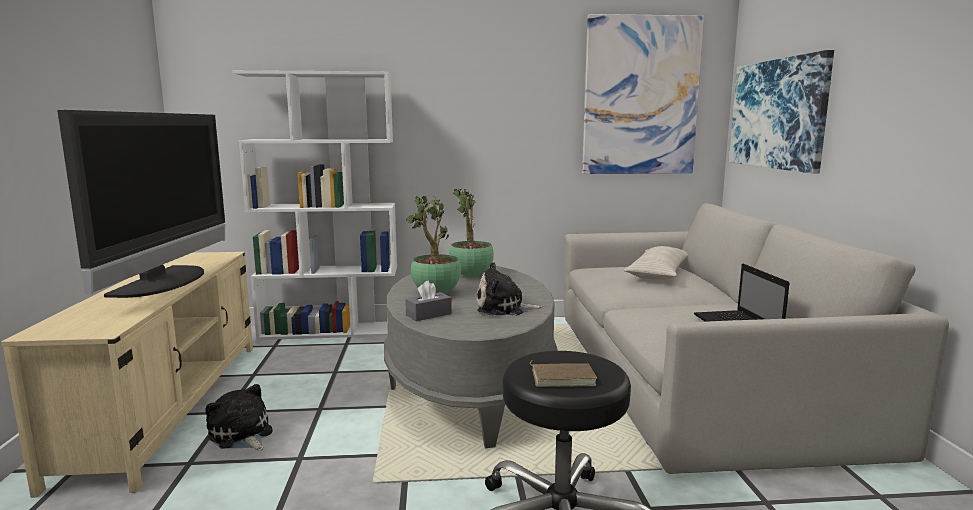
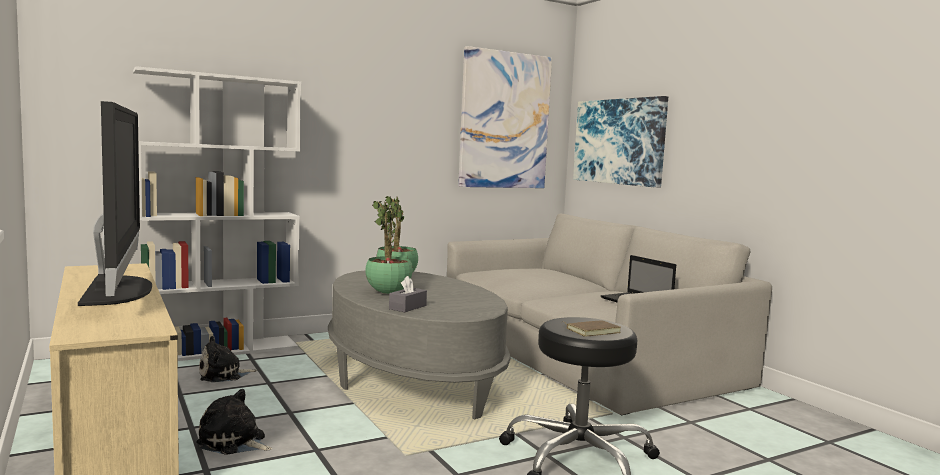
camera: 25 degrees left, 5 degrees down
(504, 308) = (463, 299): plush toy -> plush toy (223, 375)
(658, 273) = (538, 272): beige pillow -> none

